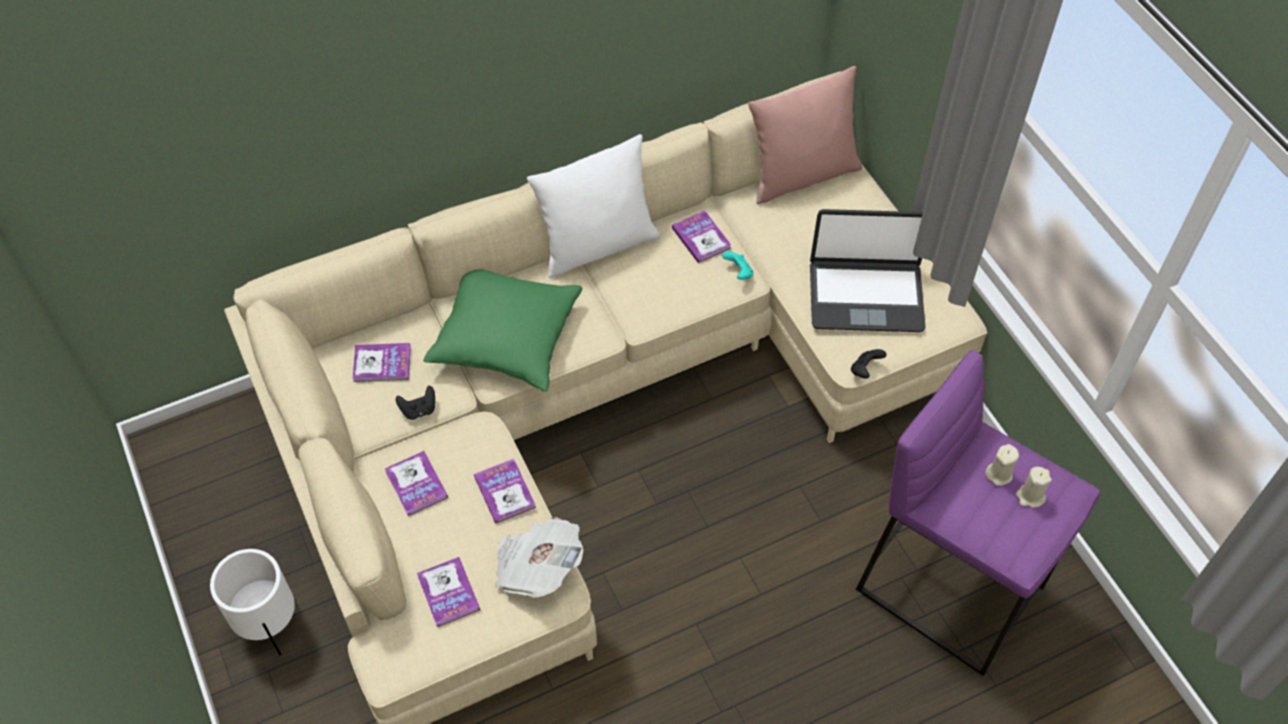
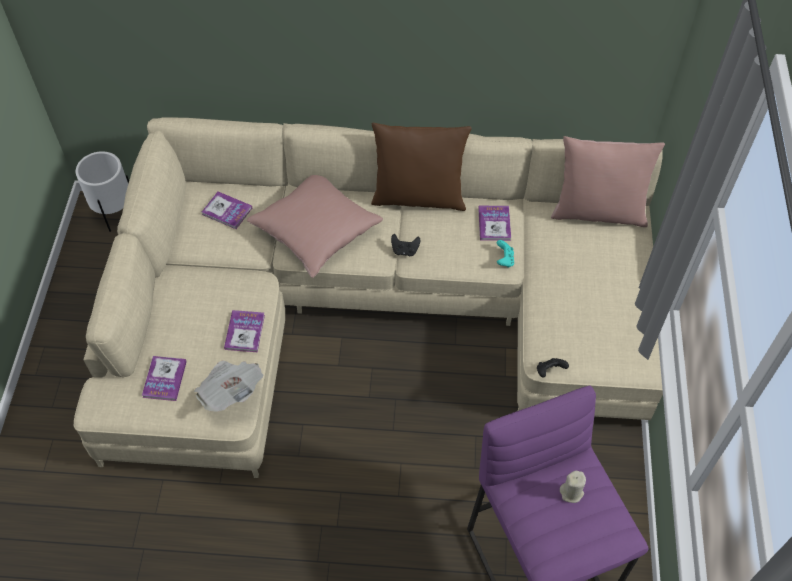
camera: 30 degrees right, 0 degrees up
(271, 626) = (81, 350): white planter -> white planter (116, 214)
(416, 484) = (194, 299): book -> none
(419, 410) = (229, 252): black game controller -> black game controller (405, 250)
(506, 338) = (316, 231): green pillow -> pink pillow
(597, 245) = (419, 197): white pillow -> brown pillow
(865, 296) = (586, 319): laptop -> none
(1030, 496) = (584, 521): beige candle -> none

